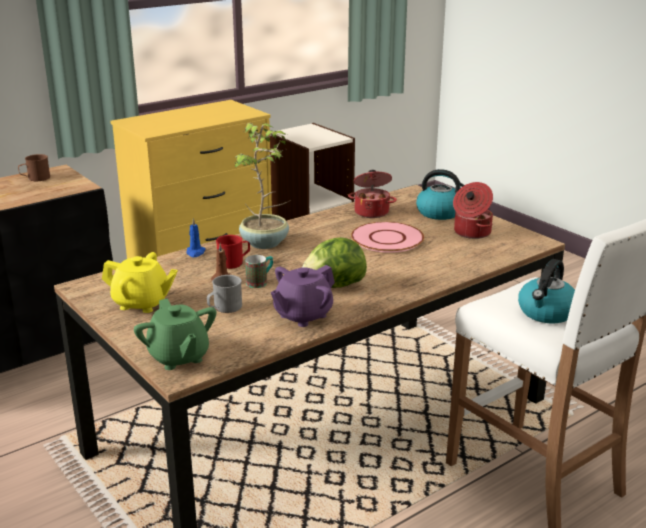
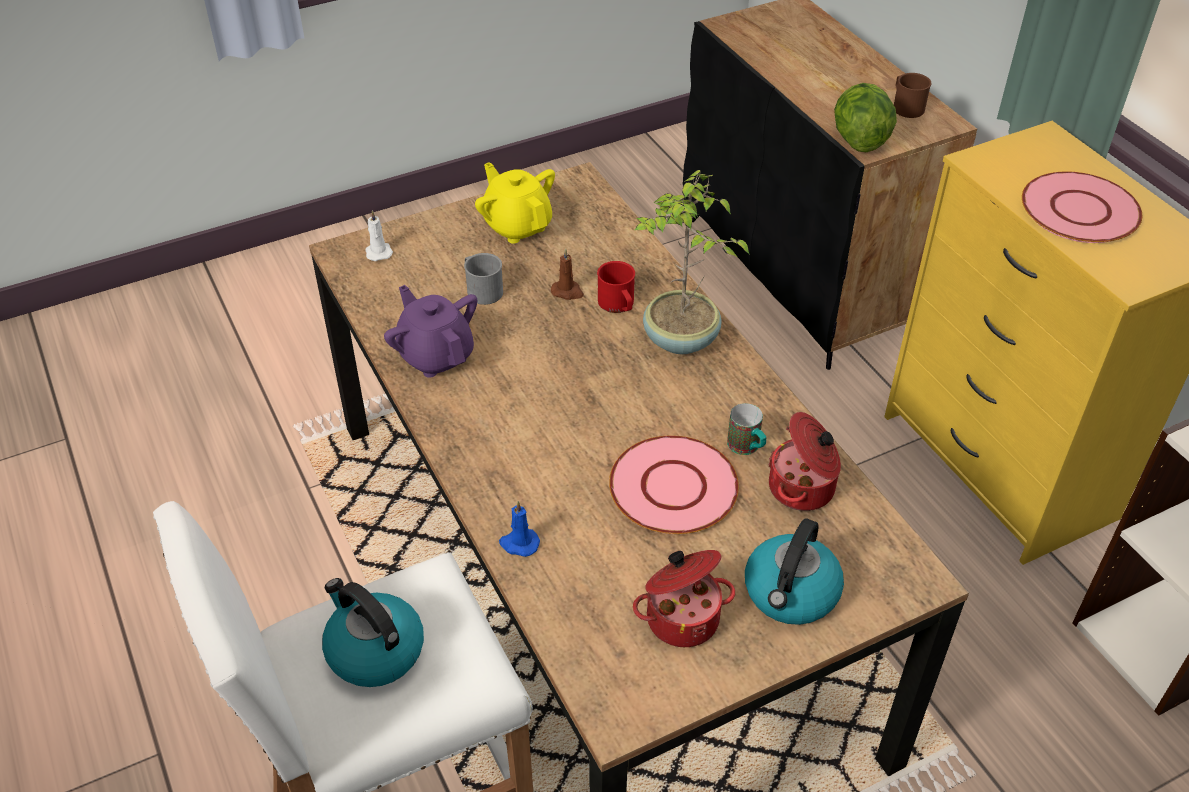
camera: 100 degrees right, 20 degrees up
(142, 303) = (517, 226): yellow teapot -> yellow teapot turned 120 degrees clockwise
(178, 357) = (378, 252): green teapot -> white candle
(195, 252) = (660, 271): blue candle -> blue candle (519, 543)
(196, 118) = (1079, 209): none -> pink plate
(260, 282) = (547, 326): mug -> mug (747, 448)
(334, 286) = (512, 396): lettuce -> lettuce (858, 140)

